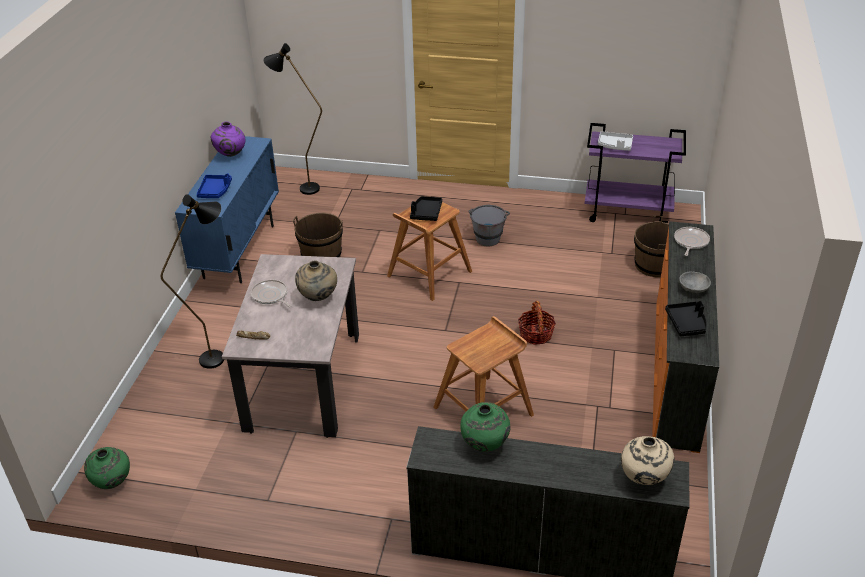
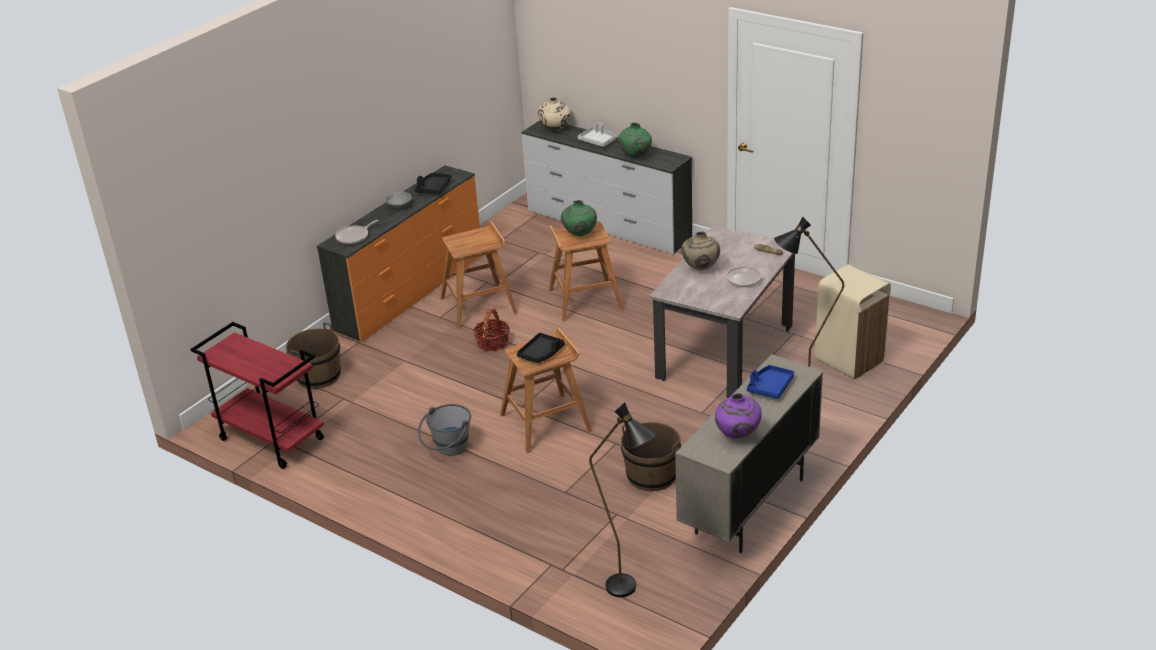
camera: 155 degrees left, 5 degrees down
(113, 483) = (905, 316): green vase -> green vase (579, 235)
(174, 402) = (849, 361): none -> beige trash can
(239, 251) = (749, 507): blue cabinet -> beige cabinet
(588, 374) = (479, 305): none -> brown stool
(615, 145) = (276, 364): grey tray -> grey tray (598, 141)
(628, 212) = (270, 439): purple cart -> red cart

